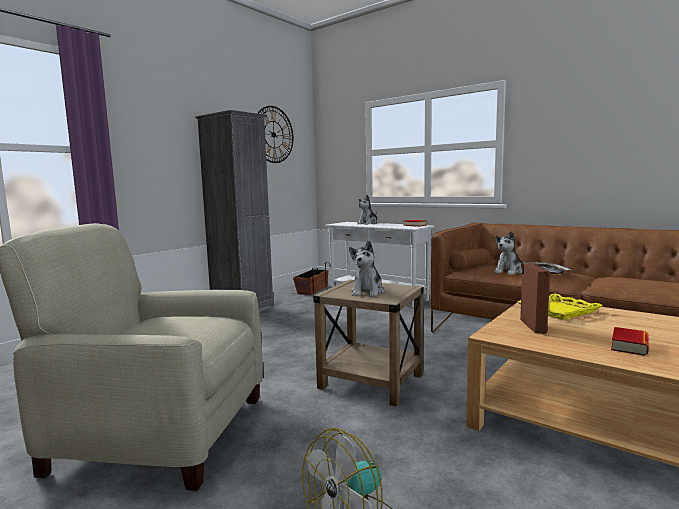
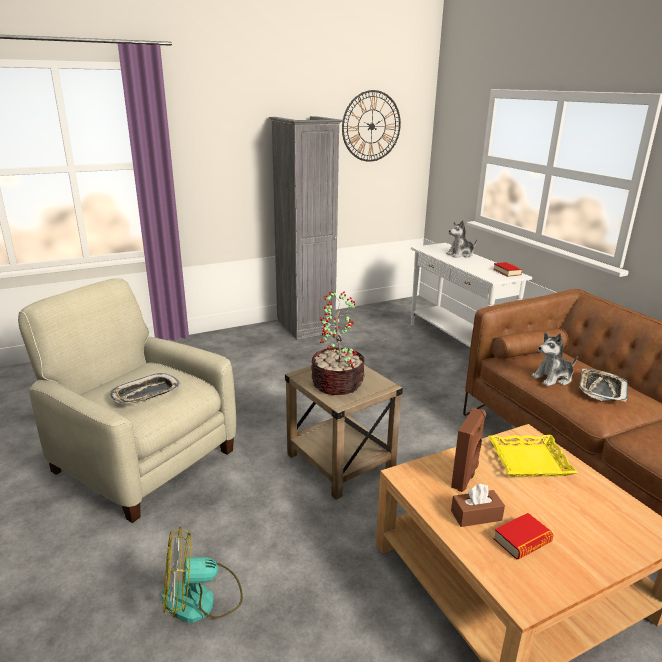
camera: 25 degrees right, 15 degrees up
(180, 331) = (146, 394): none -> tray
(312, 290) = (395, 314): planter -> none
(367, 292) = (336, 383): plush toy -> potted plant
(578, 342) = (476, 515): none -> brown tissue box

